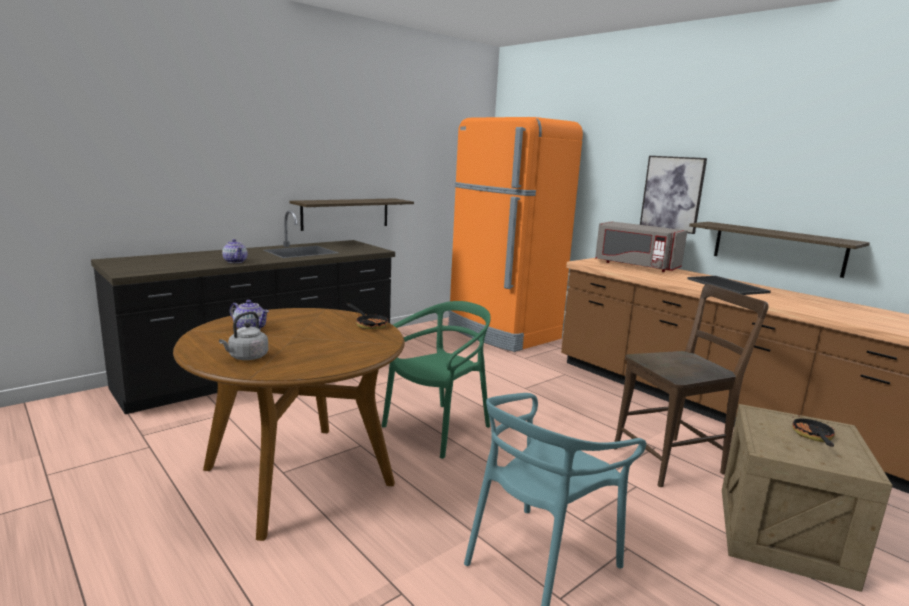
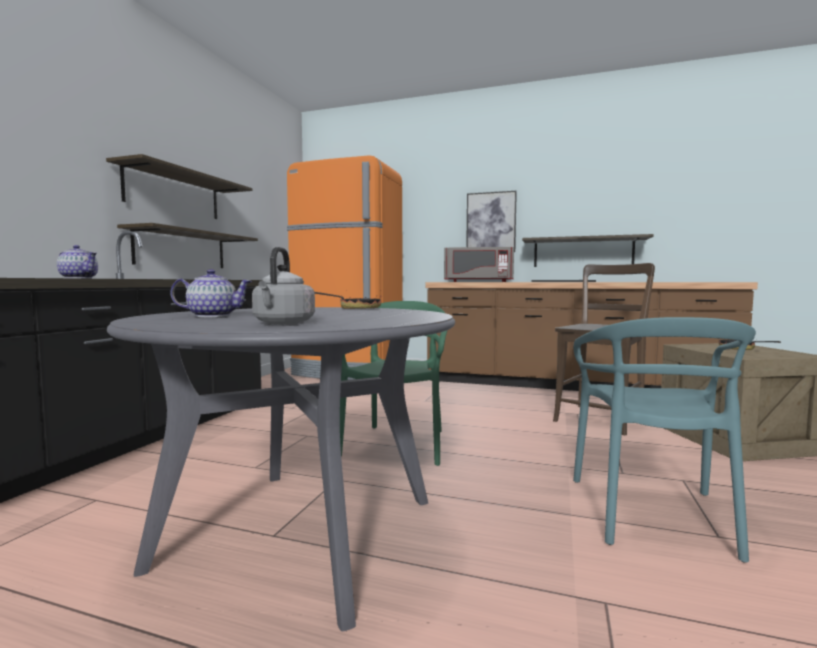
camera: 30 degrees left, 10 degrees down
(298, 476) = (300, 532): brown dining table -> grey dining table
(340, 166) = (174, 194): none -> shelf

